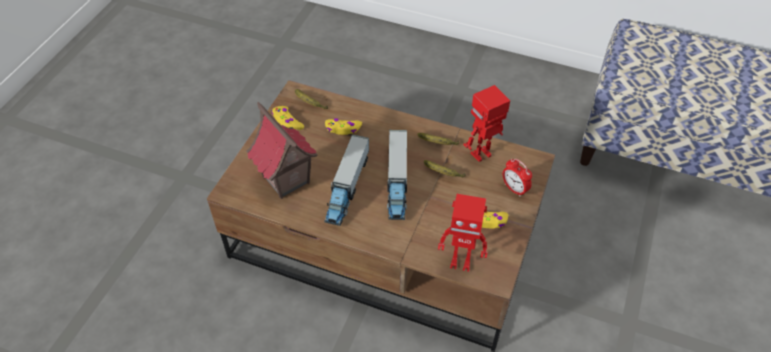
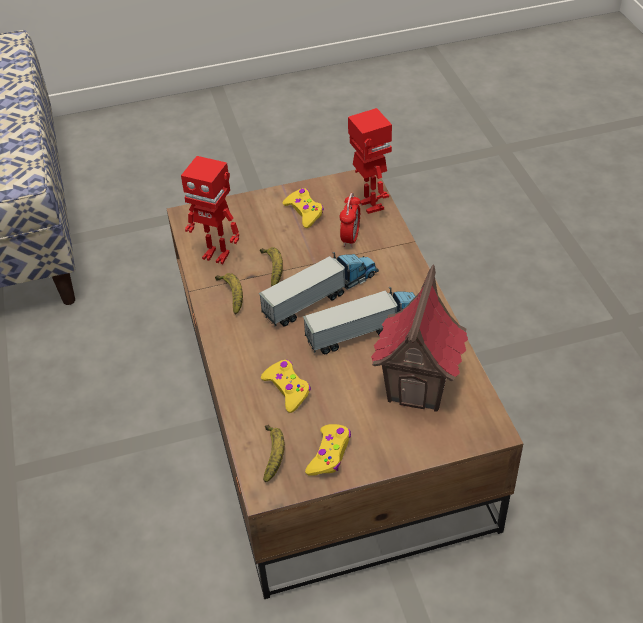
camera: 125 degrees left, 5 degrees down
(514, 189) = (244, 213): alarm clock -> alarm clock (350, 238)

